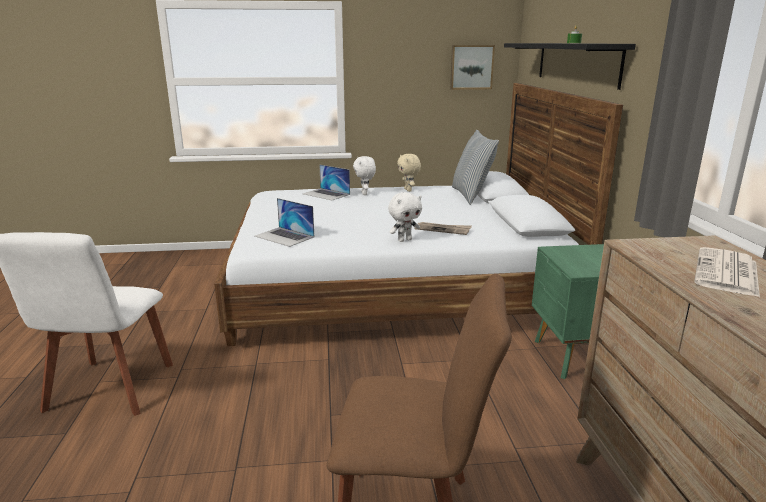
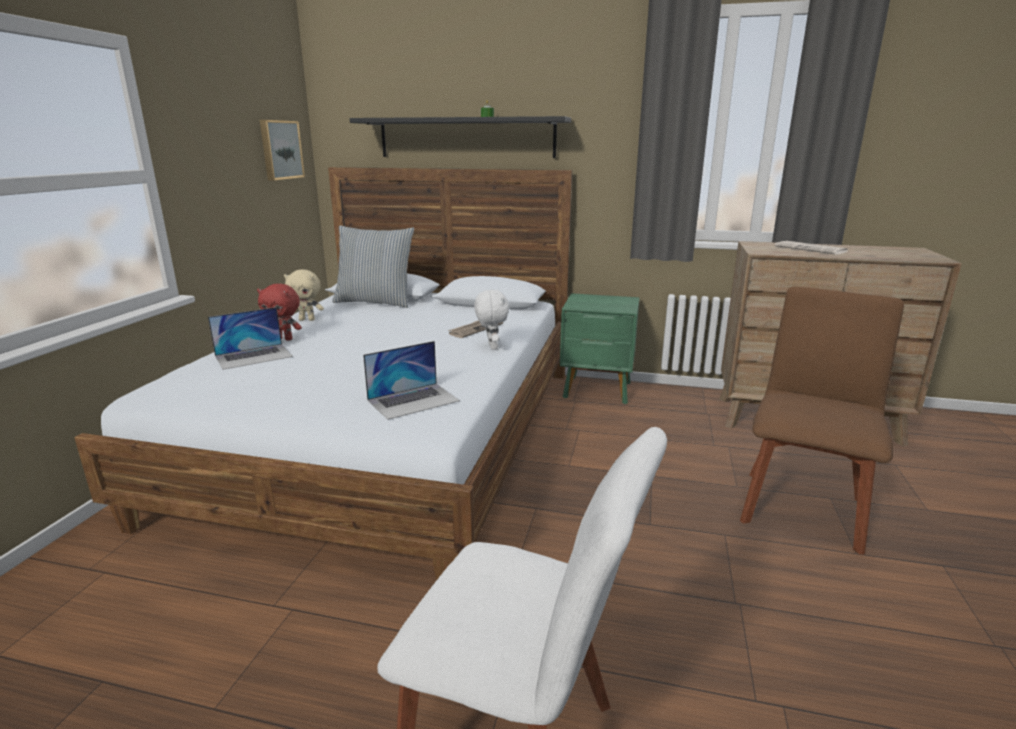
camera: 70 degrees left, 0 degrees up
(365, 194) = (284, 339): white plush toy -> red plush toy

